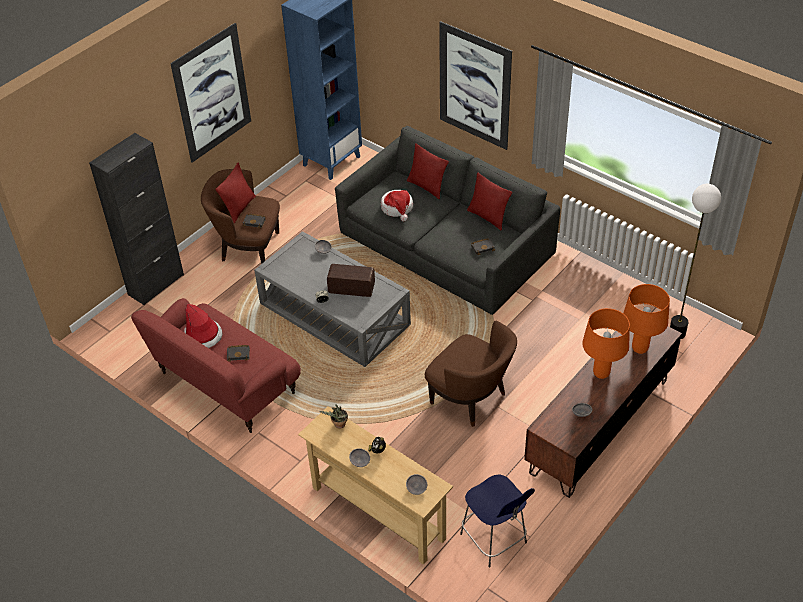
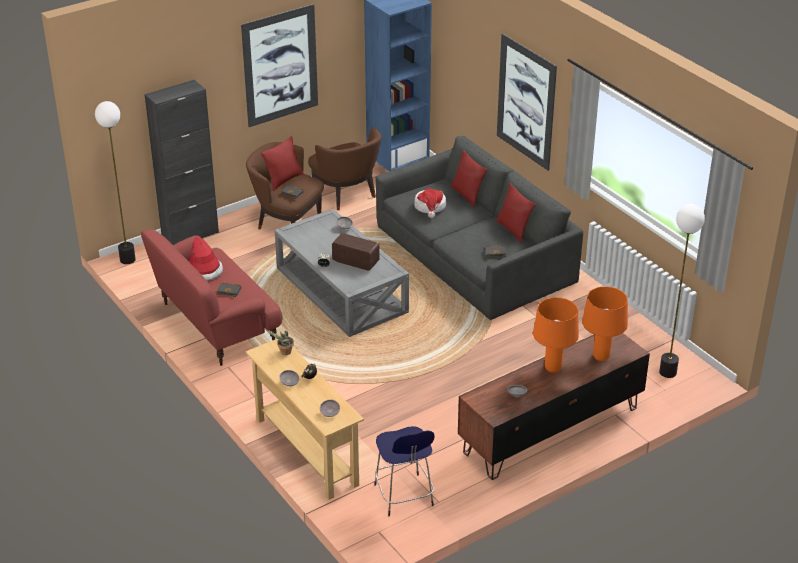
camera: 15 degrees right, 10 degrees down
(102, 328) = (128, 259): none -> floor lamp
(471, 399) = (437, 383): brown armchair -> brown armchair (346, 195)

